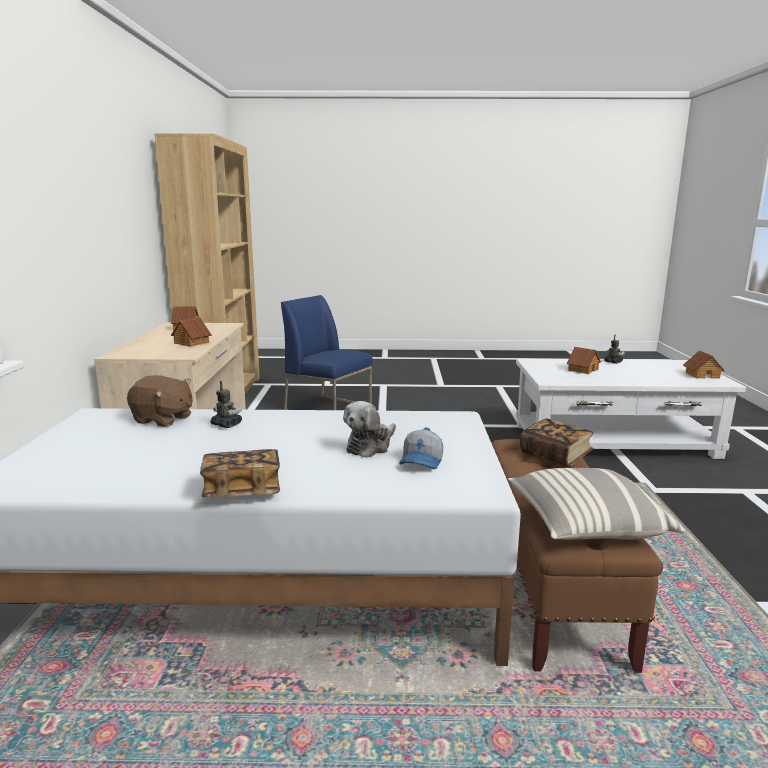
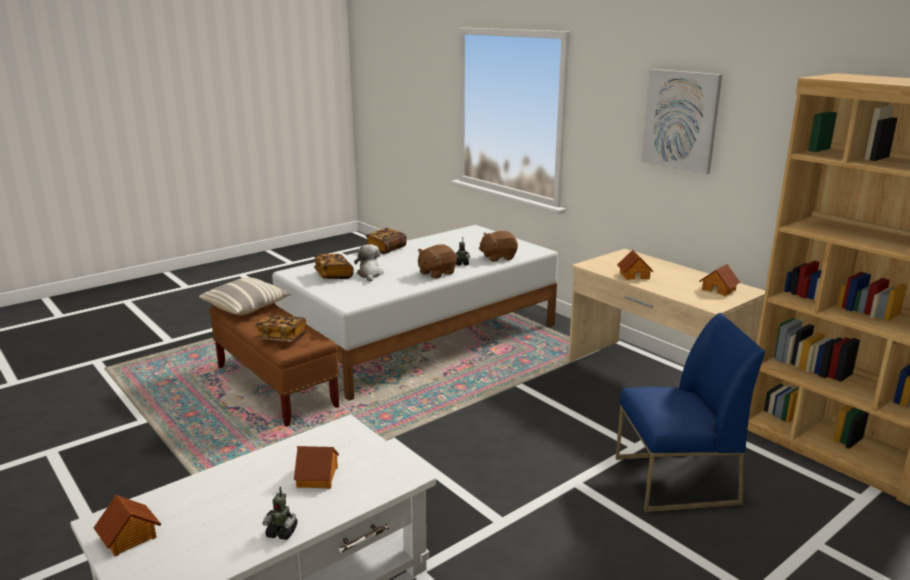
camera: 140 degrees right, 5 degrees up
(91, 181) = (681, 120): none -> picture
(288, 422) = (436, 273): none -> brown plush toy
(422, 461) = (333, 275): cap -> book

